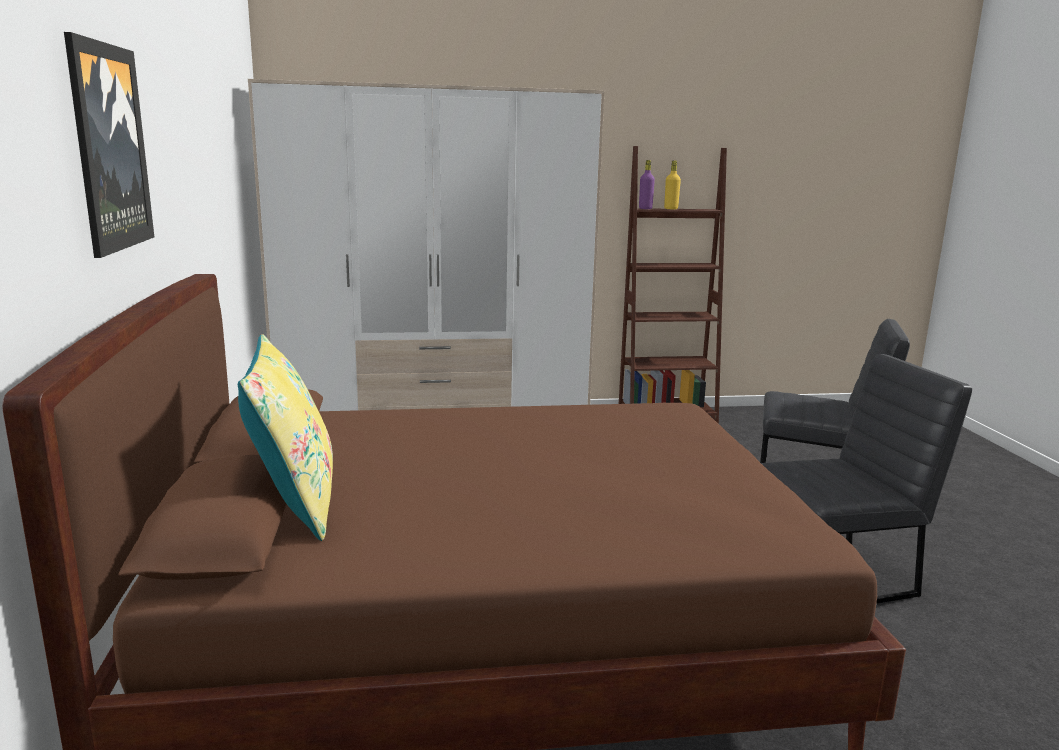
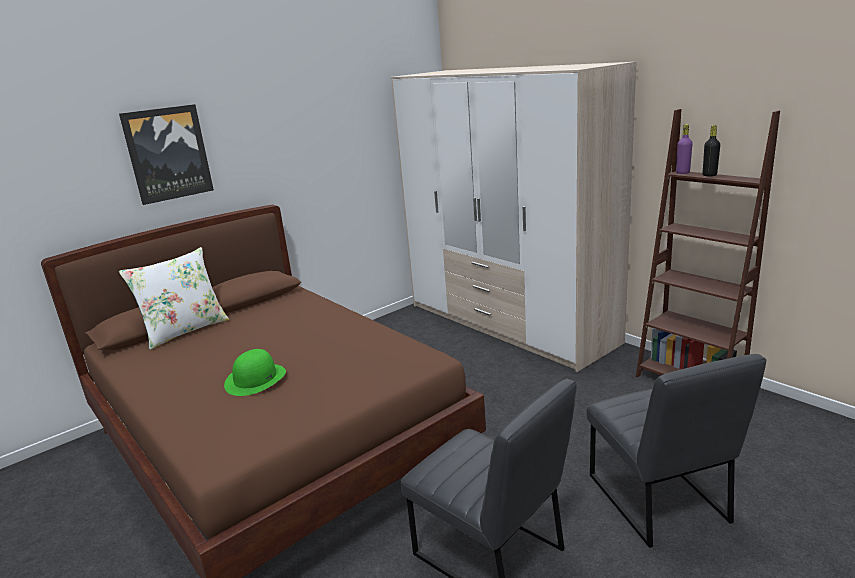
camera: 60 degrees right, 5 degrees up
(294, 503) = (185, 330): yellow pillow -> white pillow
(605, 482) = (255, 379): none -> green hat
(671, 209) = (709, 175): yellow bottle -> black bottle

